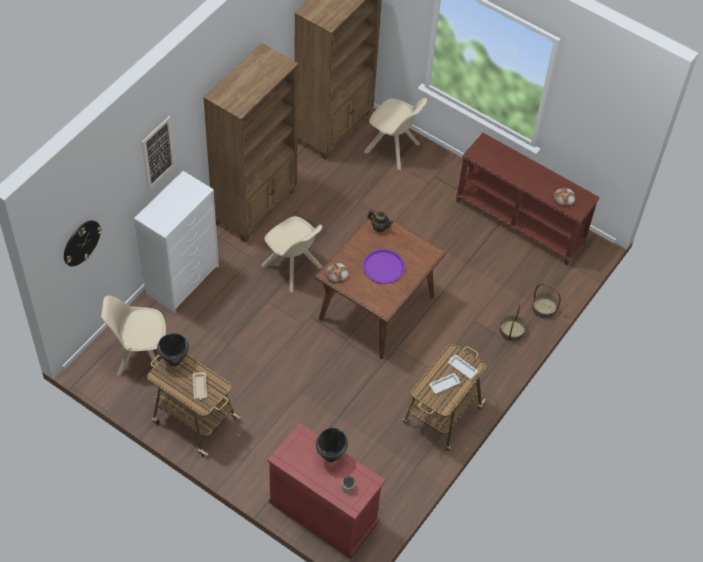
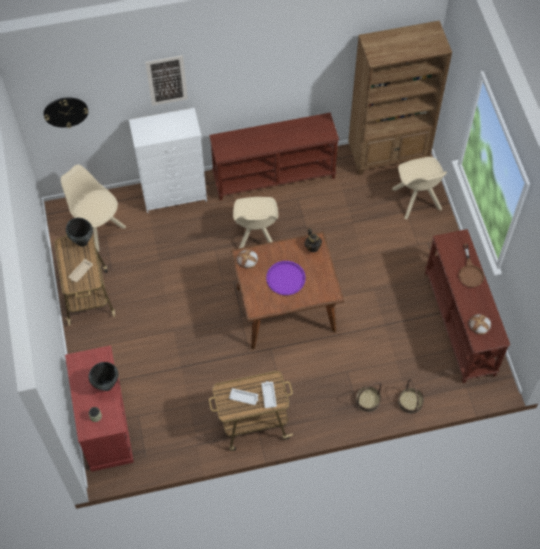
camera: 45 degrees right, 5 degrees up
(255, 206) = (274, 176): brown bookcase -> brown console table
(518, 164) = (470, 272): none -> brown frying pan

